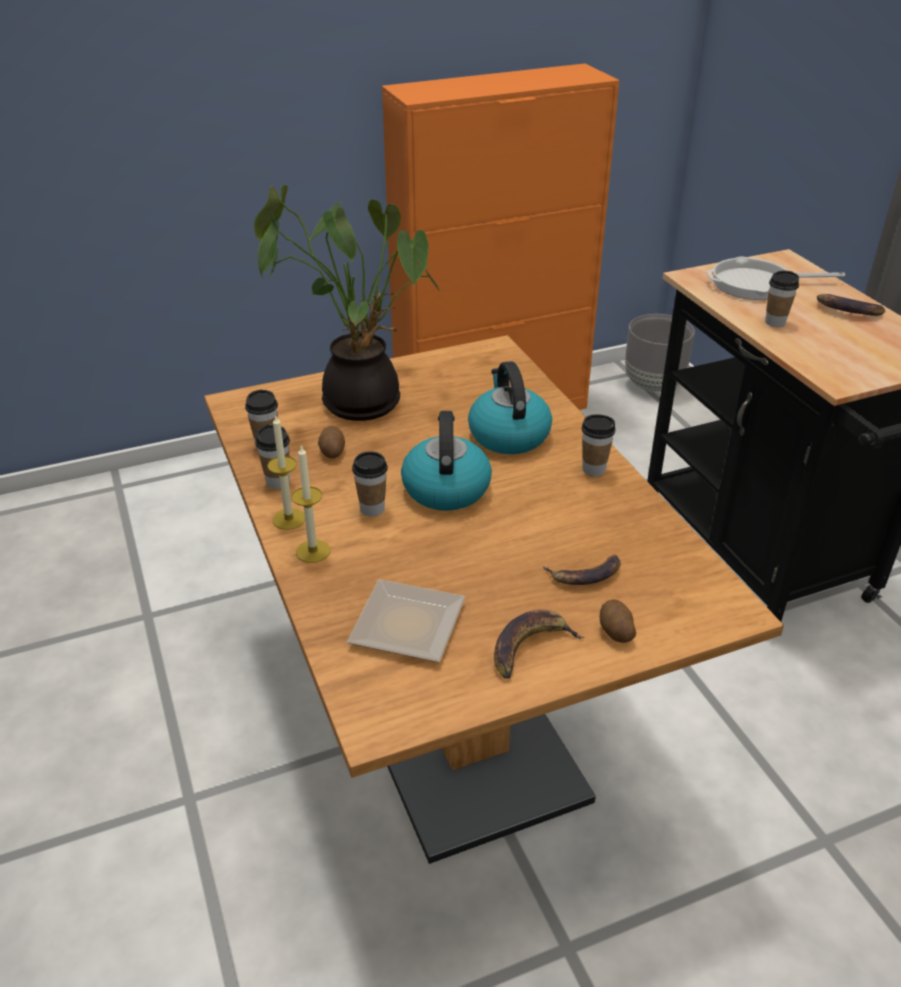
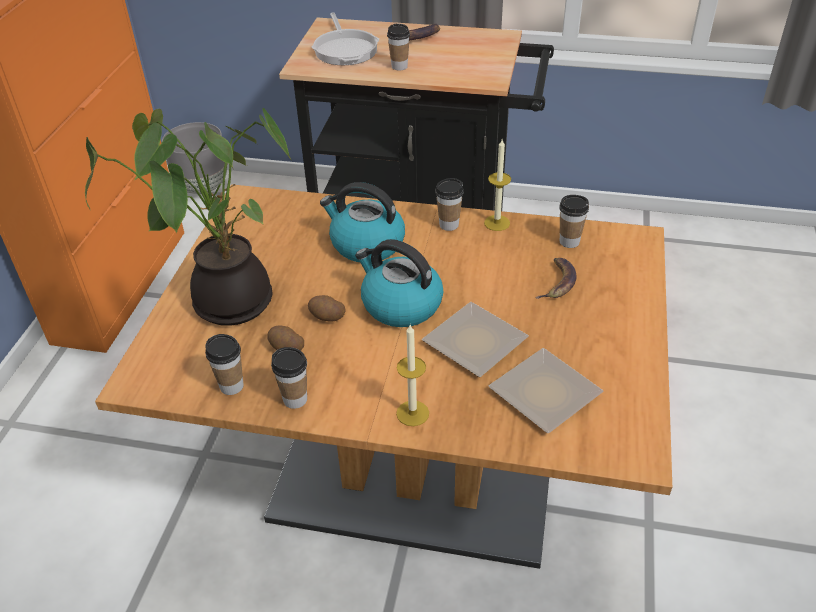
camera: 55 degrees left, 5 degrees up
(289, 519) = (355, 412): candle -> candle (497, 223)
(372, 509) = (389, 356): cup -> cup (569, 242)
(440, 555) = (478, 342): none -> plate
(530, 647) = (611, 341): banana -> none
(615, 631) = (622, 296): potato -> potato (326, 317)
(757, 284) = (345, 49): frying pan -> frying pan turned 45 degrees counterclockwise

